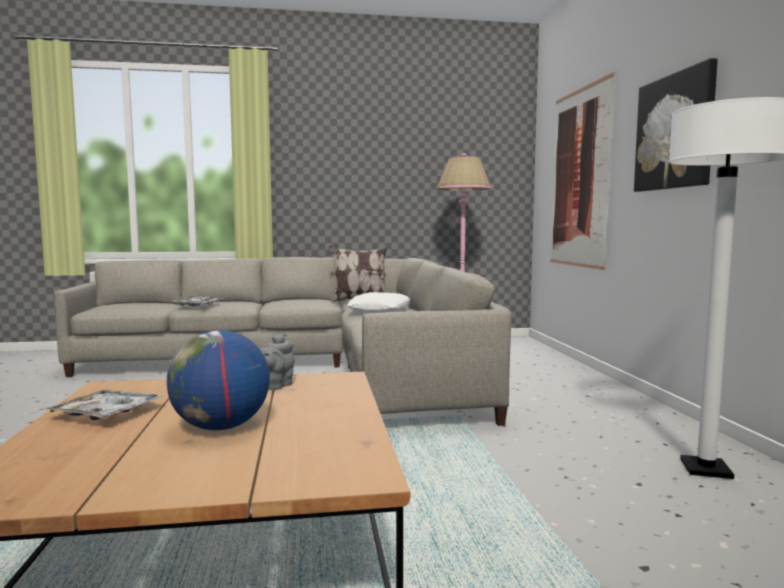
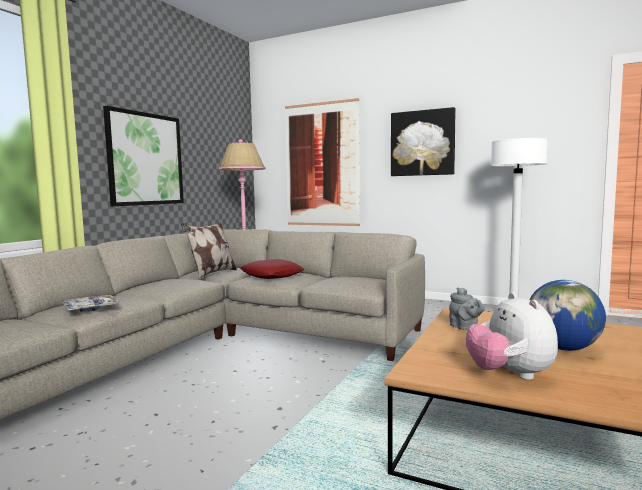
camera: 55 degrees left, 0 degrees up
(106, 413) = (510, 375): tray -> plush toy
(356, 182) = (145, 159): none -> picture
(379, 310) = (271, 275): white pillow -> red pillow

